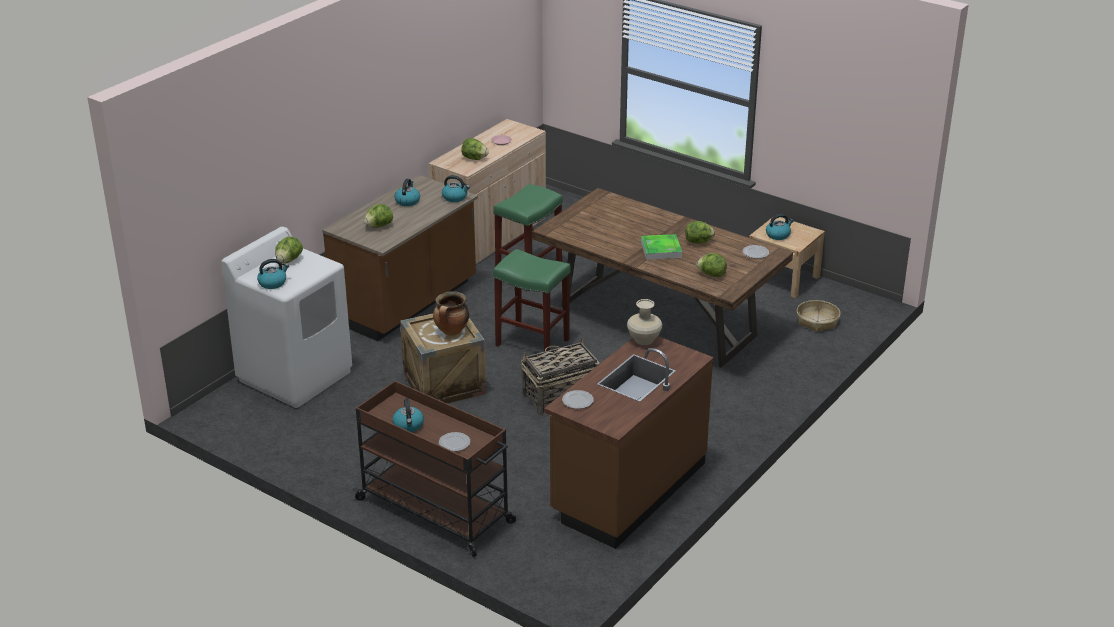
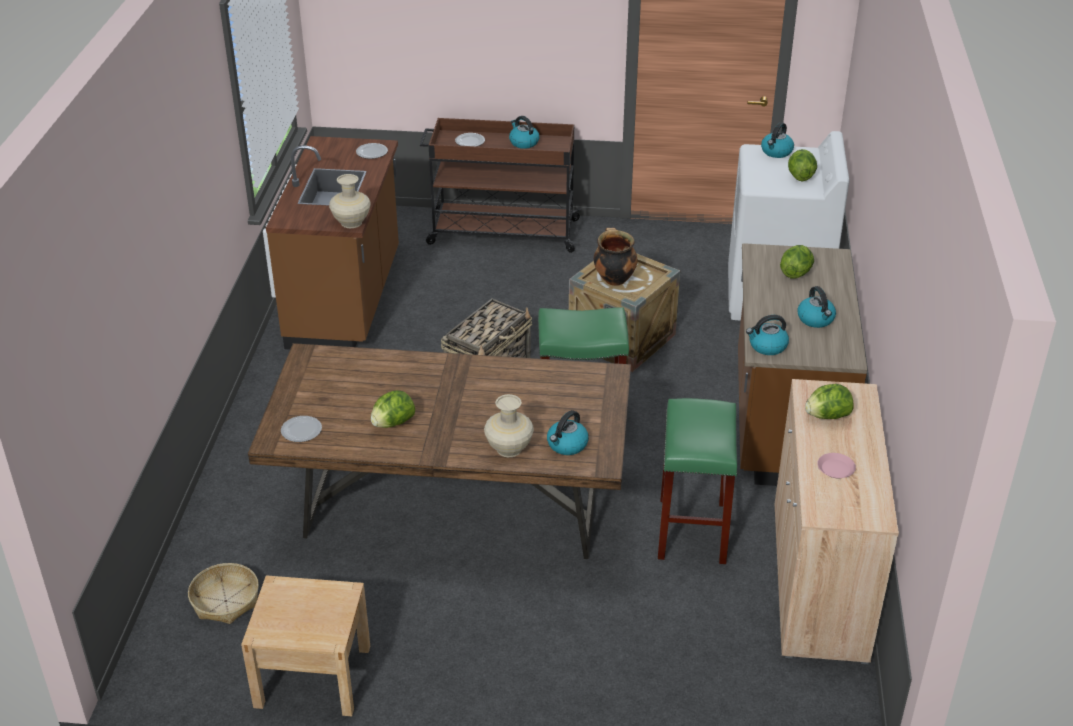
camera: 150 degrees right, 5 degrees up
(643, 214) = (509, 448): none -> beige vase
(661, 249) = (436, 392): tray -> none
(711, 275) = (342, 374): lettuce -> none
(778, 235) = (316, 600): kettle -> kettle (567, 445)

